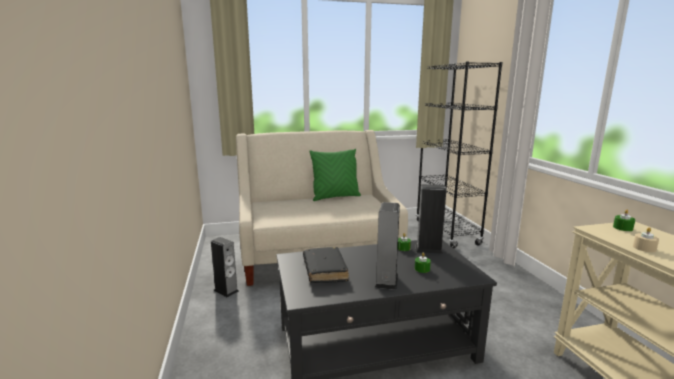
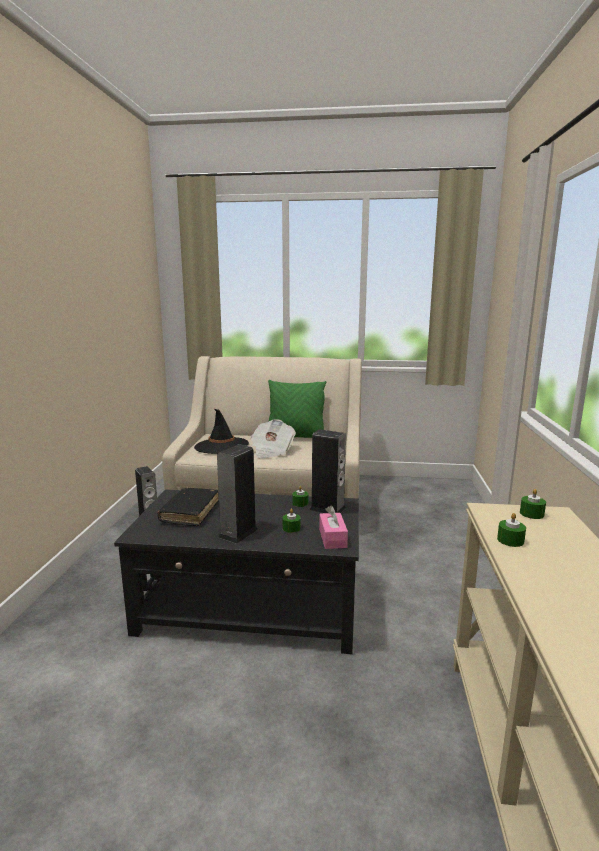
camera: 20 degrees right, 0 degrees up
(282, 210) = (221, 446): none -> black hat
(329, 210) = (271, 451): none -> newspaper
(446, 232) = (454, 500): black bookcase -> none
(461, 271) = (332, 538): none -> pink tissue box
(644, 248) = (510, 540): beige candle -> green candle

